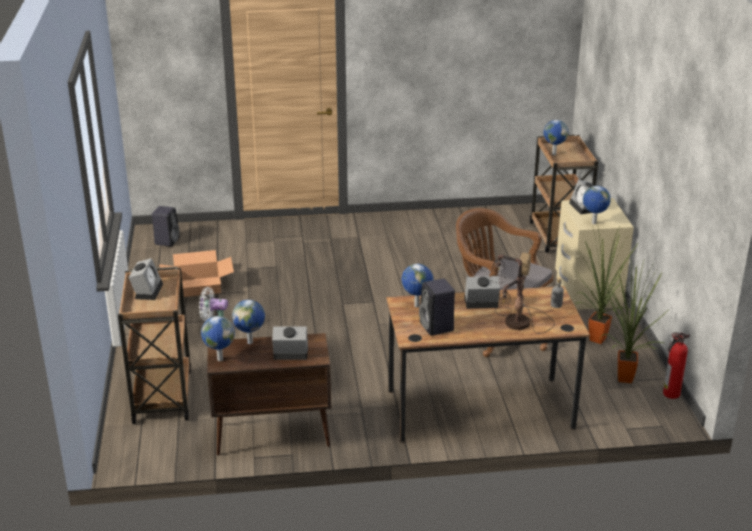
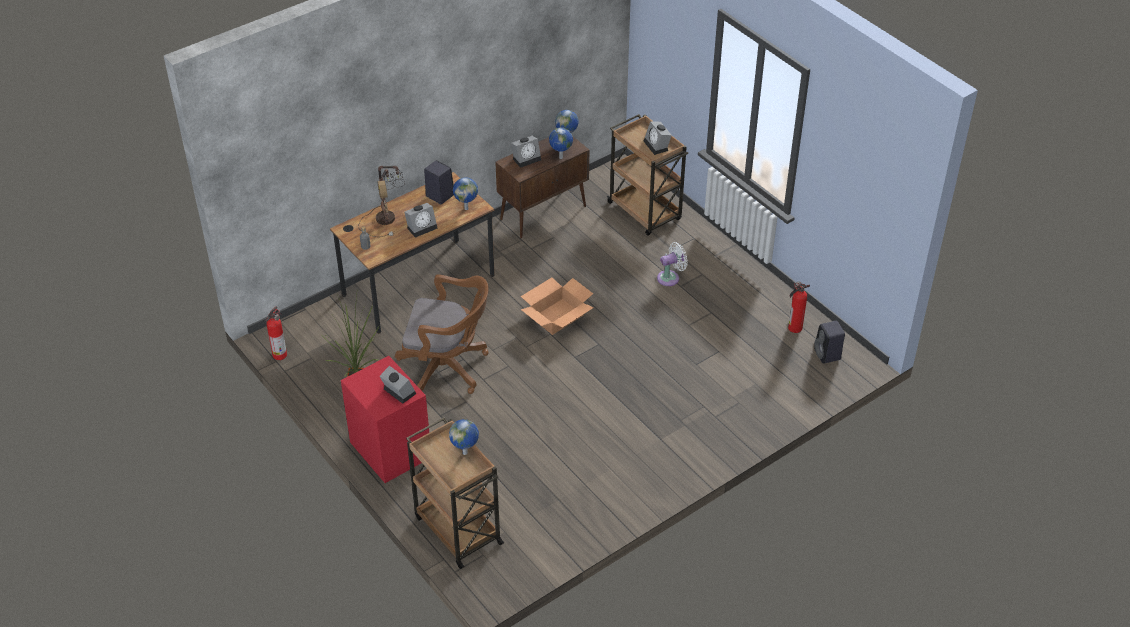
camera: 150 degrees right, 15 degrees up
(166, 263) = (794, 328): none -> fire extinguisher
(198, 287) = (734, 313): cardboard box -> cardboard box (557, 316)
(587, 292) = (391, 449): beige nightstand -> red nightstand
(593, 223) = (379, 370): globe -> none
(621, 378) = (324, 355): potted plant -> none

